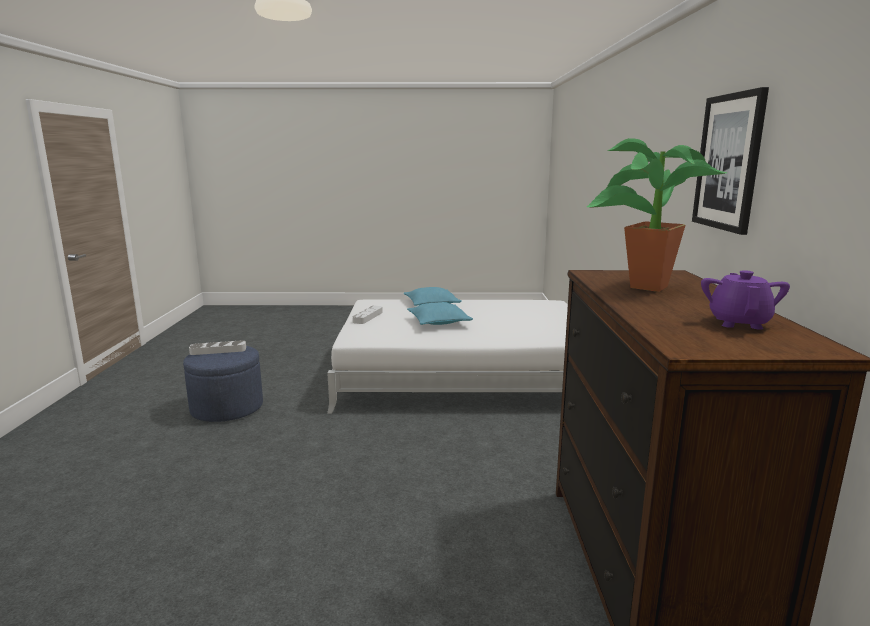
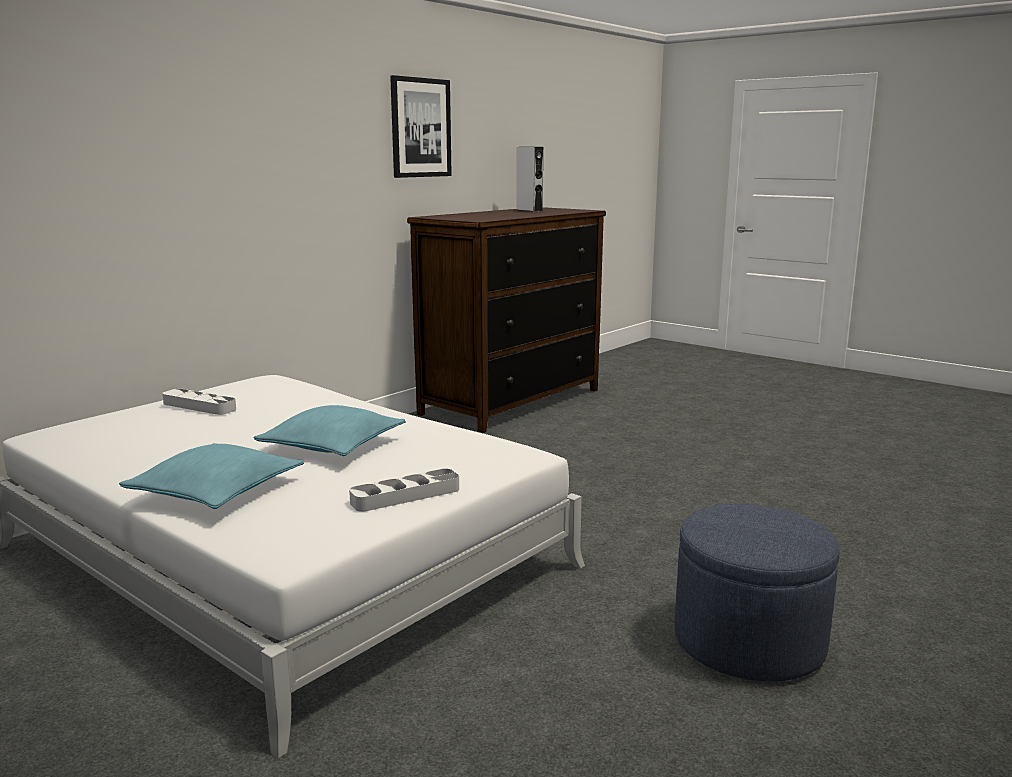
camera: 140 degrees left, 0 degrees up
(218, 350) = (763, 536): grey tray -> grey tray (199, 406)
(642, 288) = (496, 215): potted plant -> none
(738, 323) = (529, 210): purple teapot -> grey speaker

